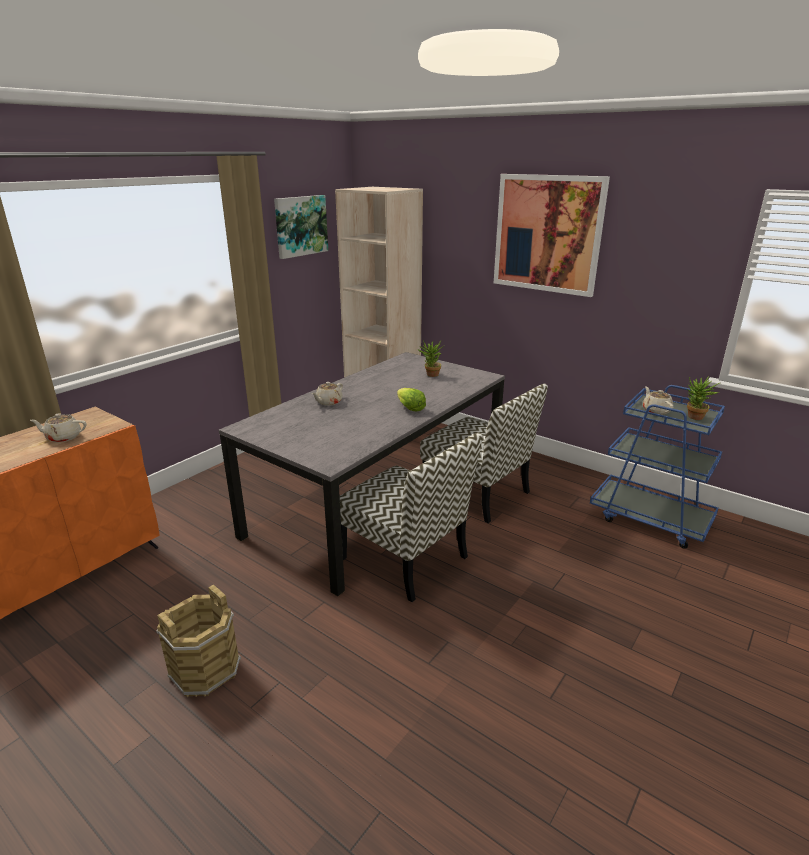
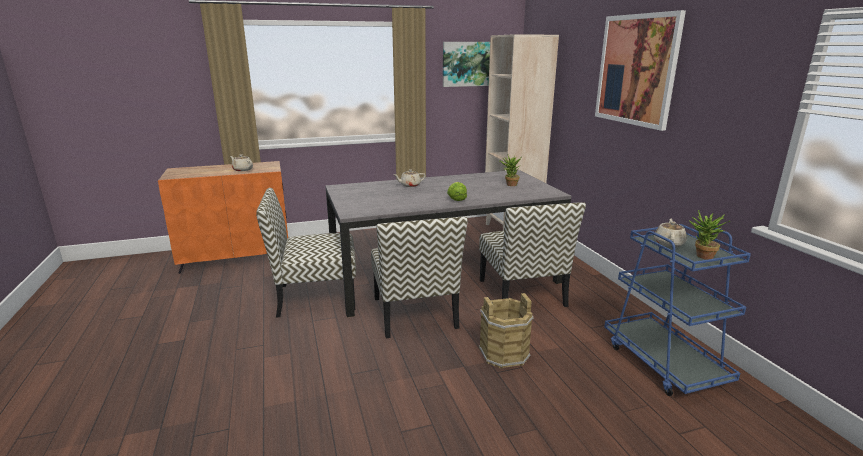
camera: 35 degrees right, 5 degrees down
(205, 670) = (239, 323): brown bucket -> brown bucket (504, 354)
(264, 587) = (315, 297): none -> chair

